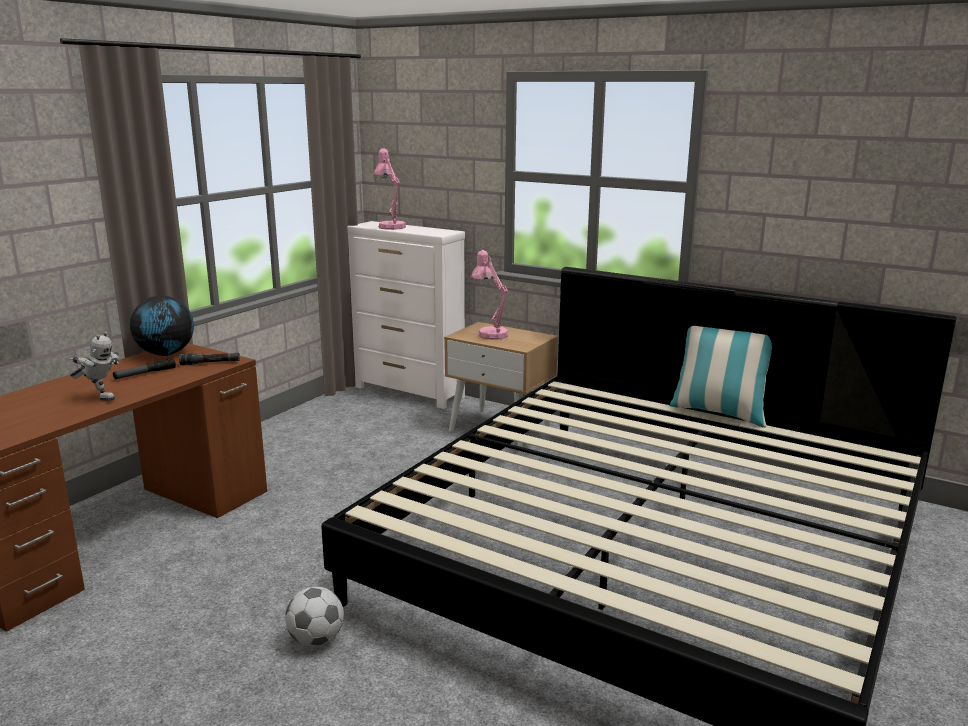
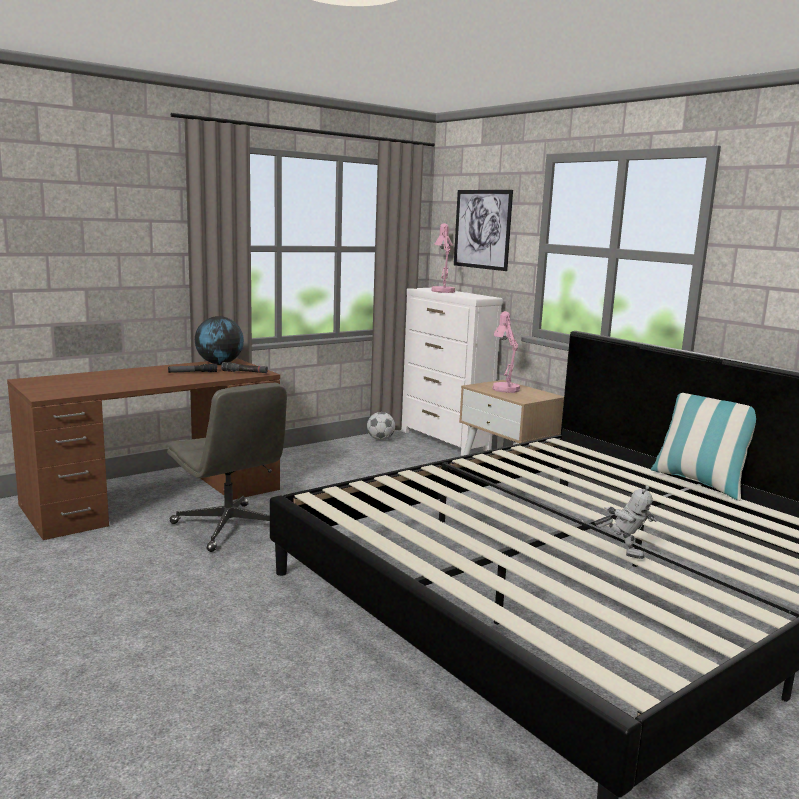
camera: 20 degrees right, 5 degrees down
(100, 397) = (149, 381): toy robot -> toy robot (623, 551)
(241, 556) = (230, 527): none -> grey office chair
(316, 639) = (244, 592): football -> football (380, 439)
(430, 154) = (482, 229): none -> picture

